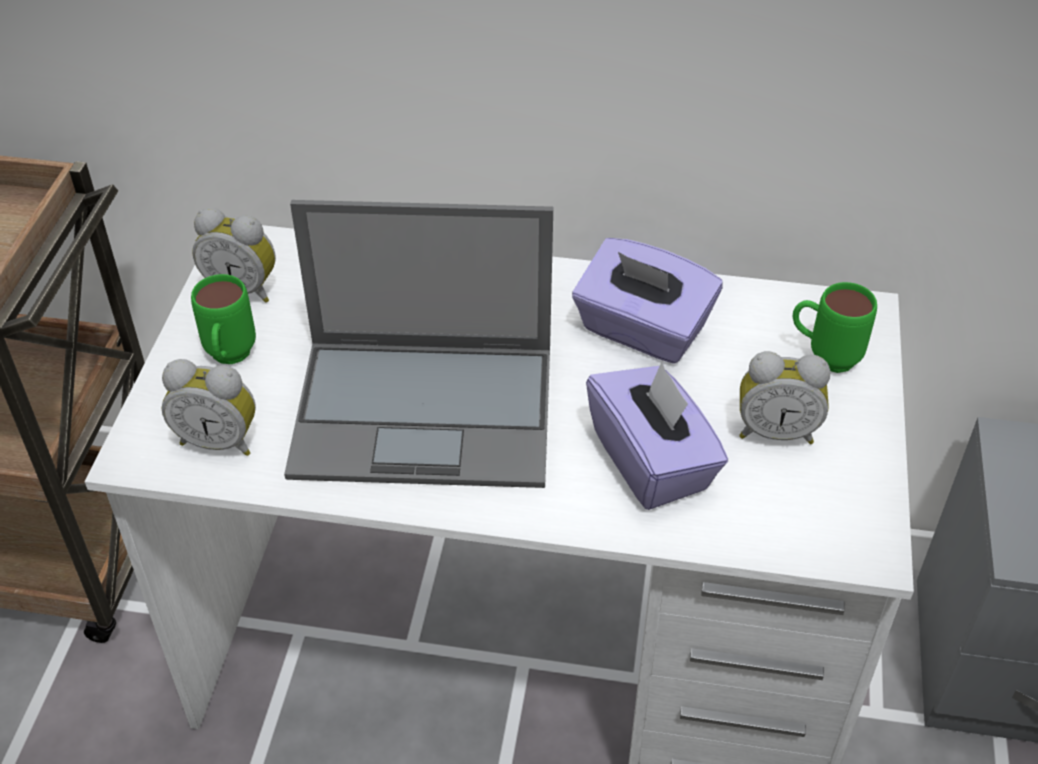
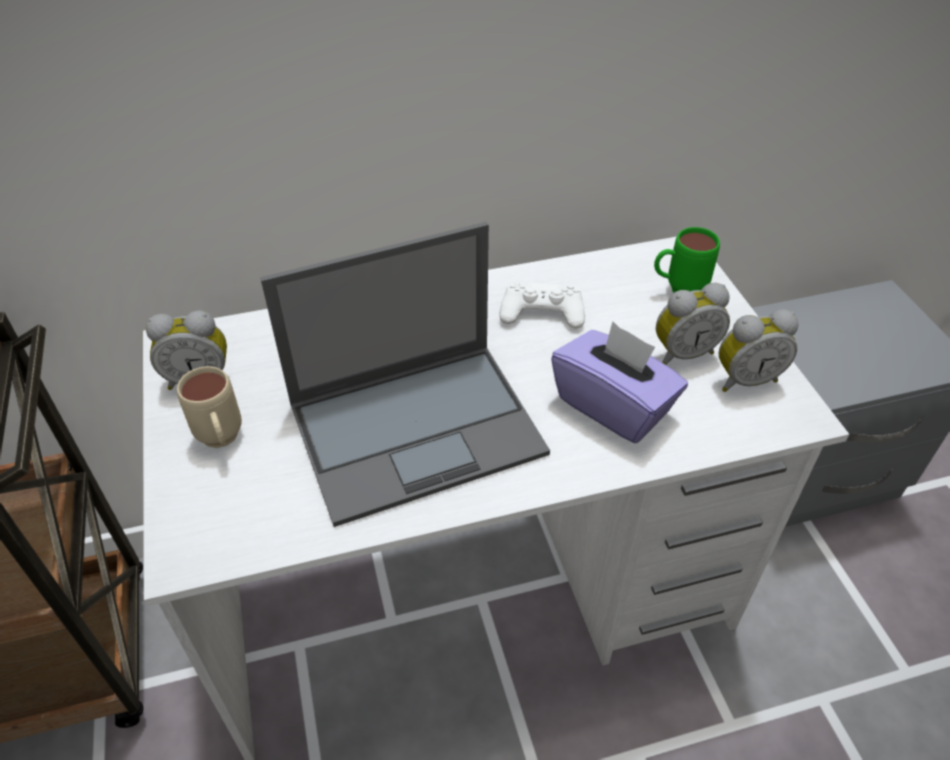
camera: 25 degrees left, 0 degrees up
(219, 440) = (254, 514): alarm clock -> alarm clock (744, 379)
(229, 359) = (222, 442): green mug -> beige mug
(642, 331) = (542, 312): purple tissue box -> white game controller

